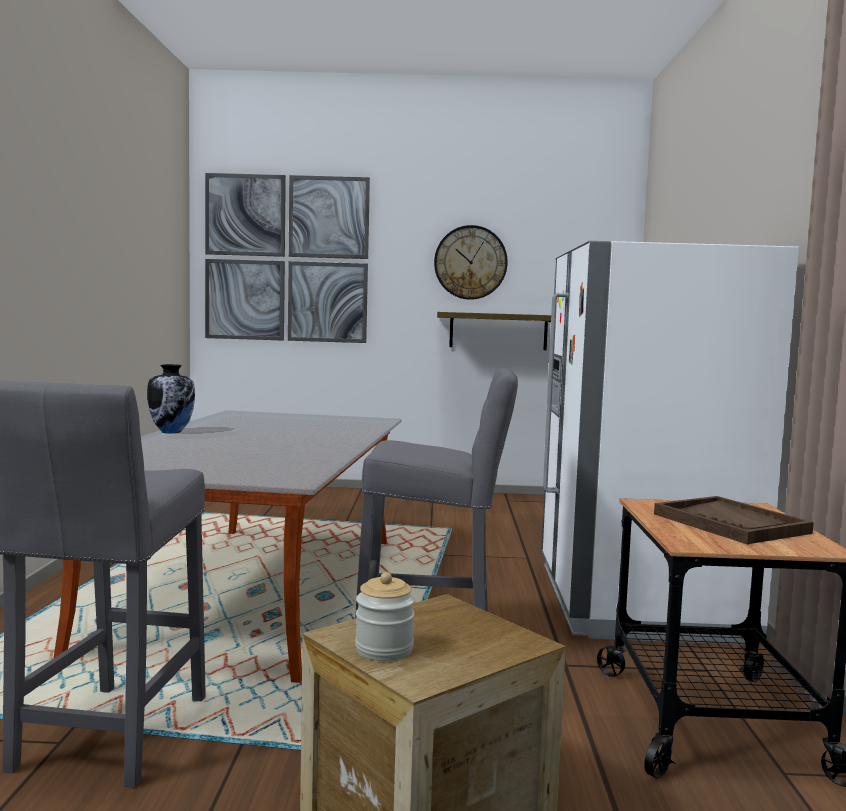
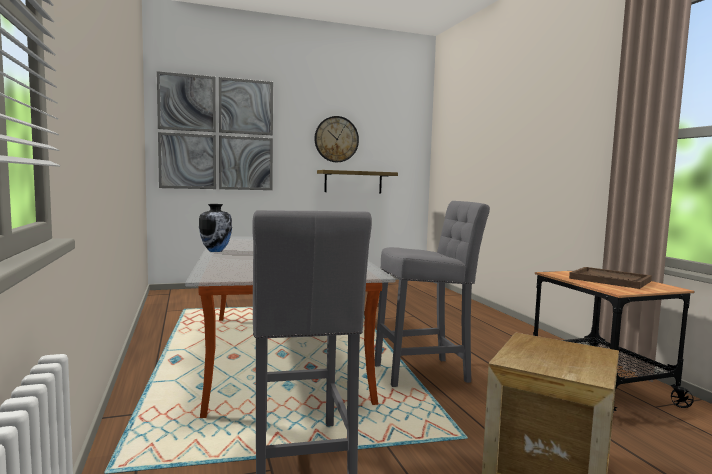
camera: 20 degrees left, 0 degrees up
(384, 649) = (546, 365): jar -> none
(638, 602) = (496, 333): white fridge -> none

